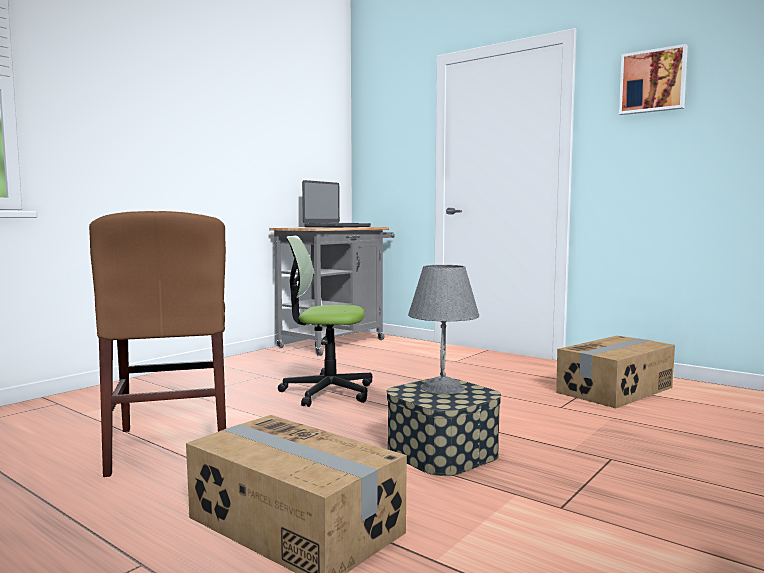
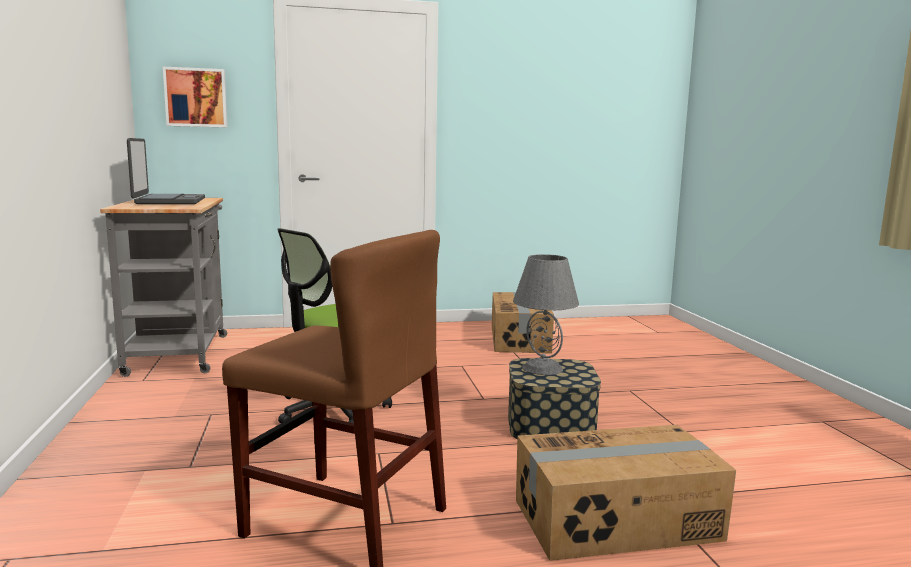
camera: 50 degrees left, 5 degrees up
(653, 81) = (507, 68): picture -> picture (196, 97)

